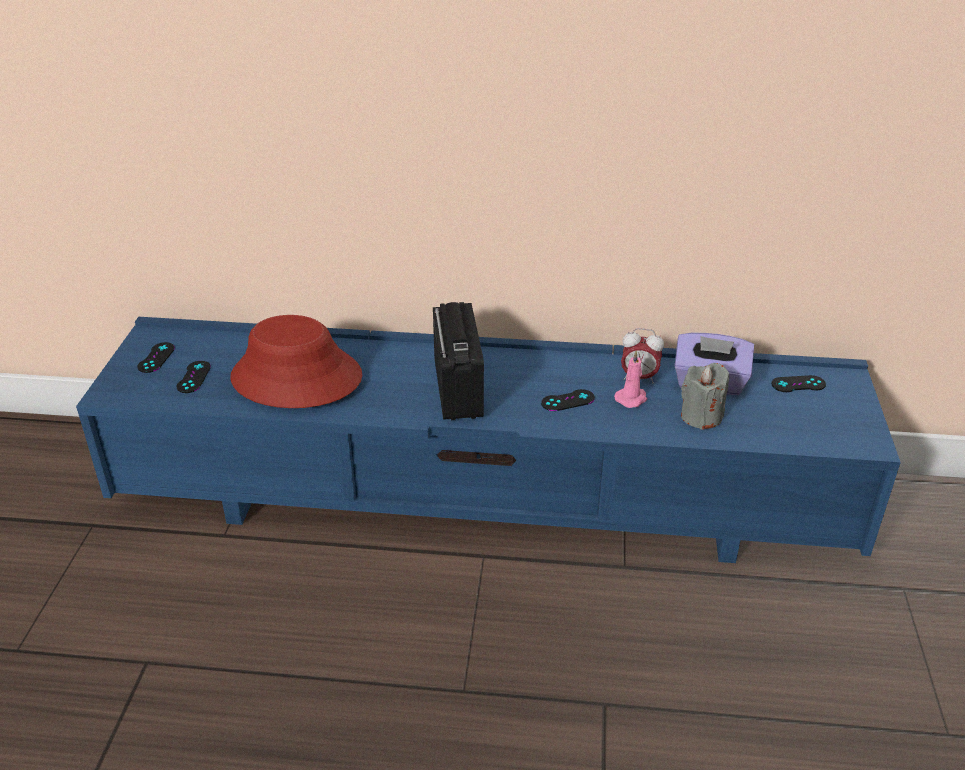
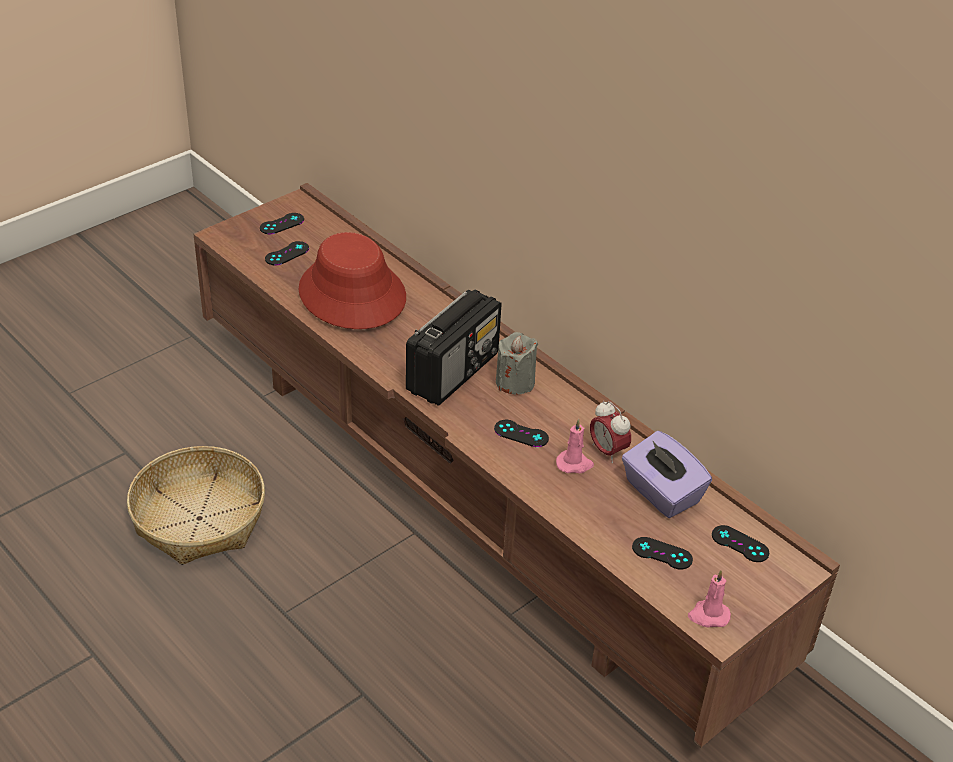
camera: 40 degrees right, 5 degrees up
(291, 670) = (198, 519): none -> basket
(482, 497) = (472, 487): blue tv stand -> brown tv stand
(701, 416) = (608, 514): grey candle -> grey candle (515, 382)
(768, 419) = (662, 553): none -> black game controller
(850, 439) = (708, 615): none -> pink candle

